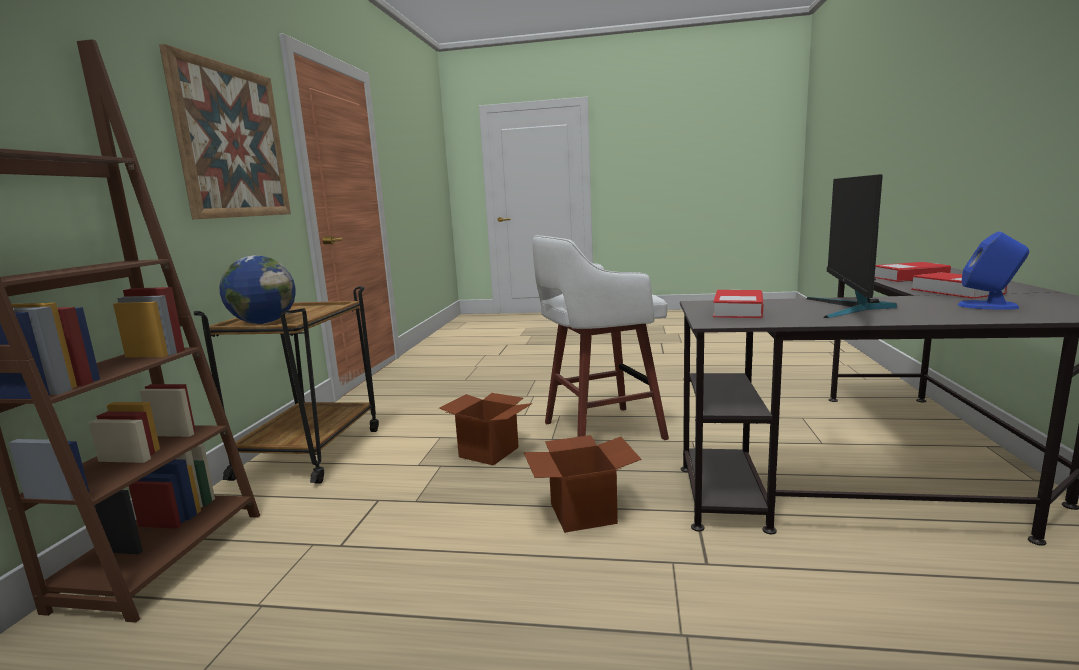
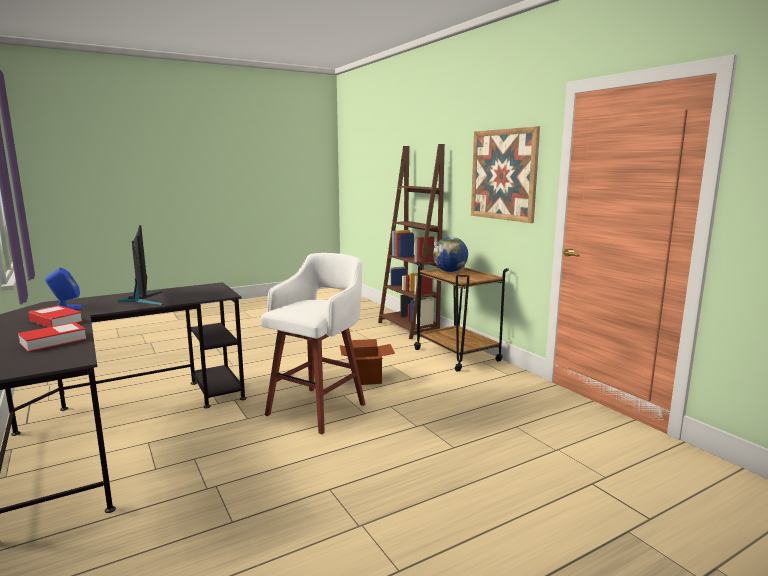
camera: 140 degrees right, 0 degrees up
(583, 513) = (281, 369): cardboard box -> none
(738, 310) = (204, 292): book -> none

